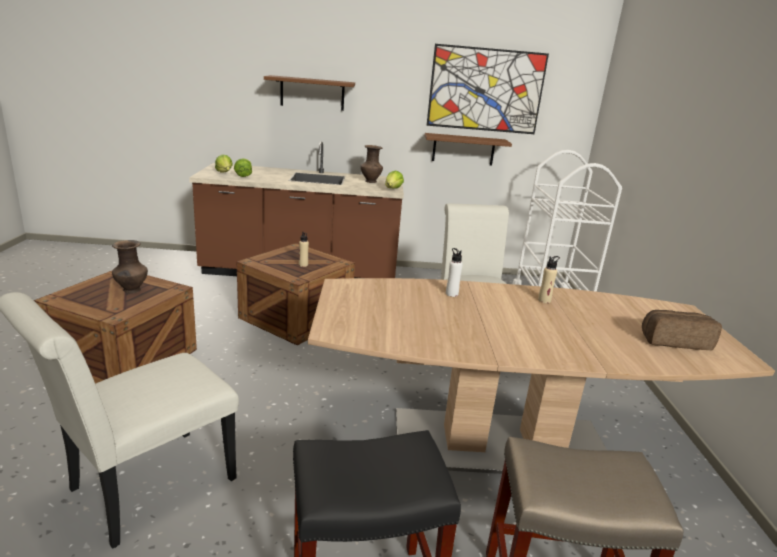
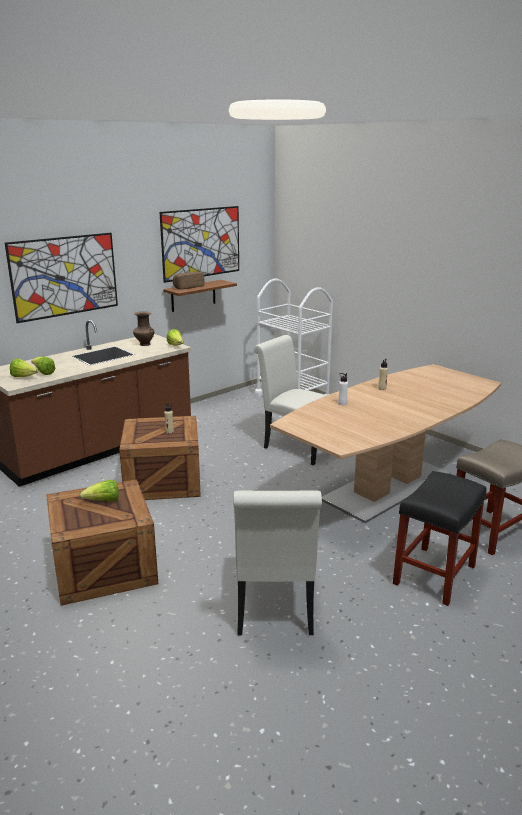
camera: 40 degrees left, 0 degrees up
(132, 290) = (103, 501): brown vase -> lettuce
(312, 93) = (65, 276): brown shelf -> picture
(674, 341) = (456, 385): bread -> bread (188, 287)

